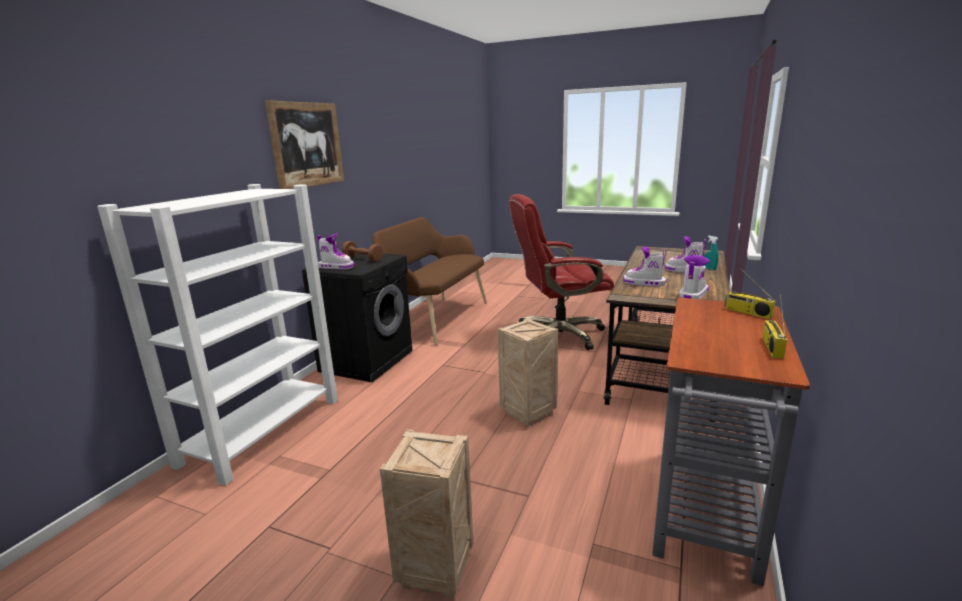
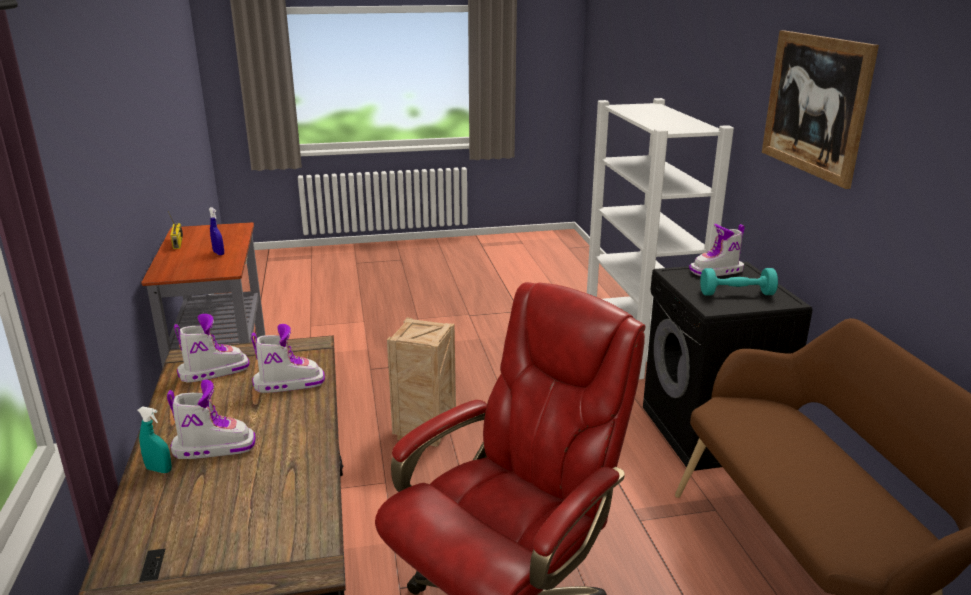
camera: 145 degrees right, 5 degrees up
(363, 259) = (736, 294): brown dumbbell -> turquoise dumbbell
(433, 571) = (399, 325): crate -> none
(693, 294) = (213, 371): boot -> boot turned 120 degrees counterclockwise
(707, 322) = (218, 253): none -> blue spray bottle
(747, 312) = (178, 268): radio -> none

